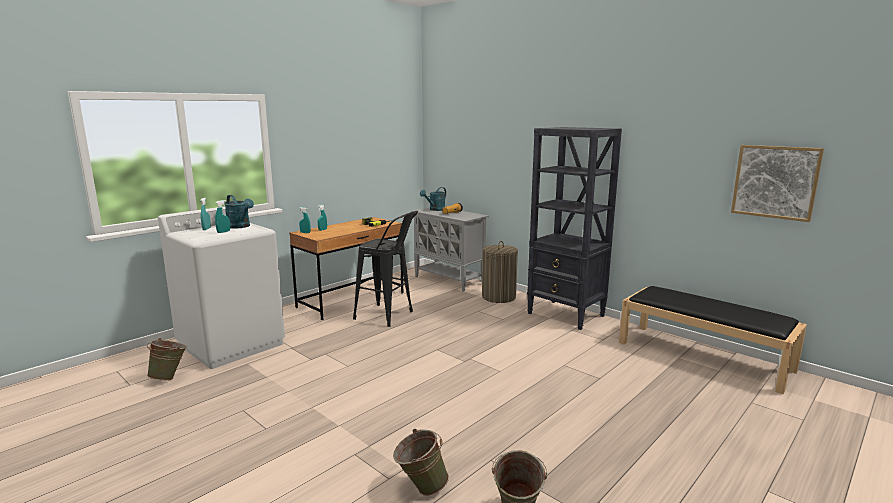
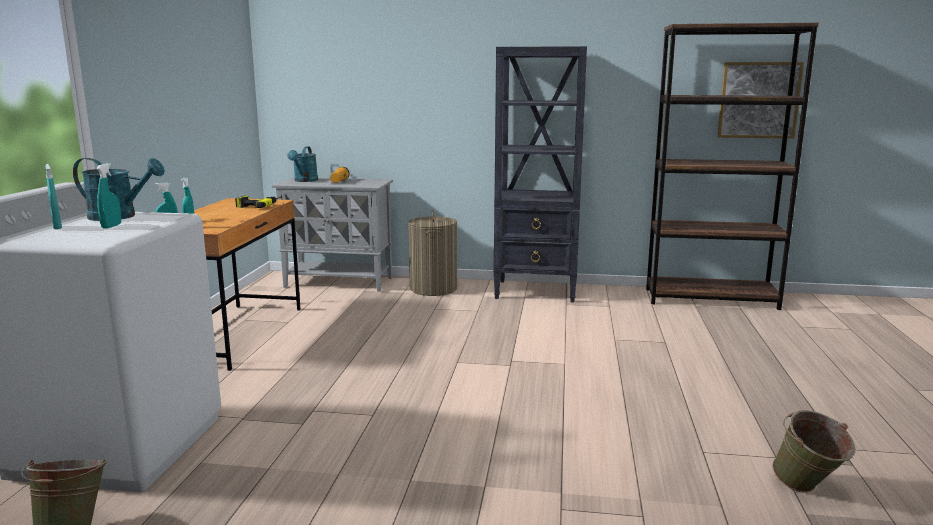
camera: 35 degrees left, 0 degrees up
(388, 316) = (328, 342): black stool -> none
(420, 488) = (689, 509): green bucket -> none
(704, 356) = (711, 299): black bench -> brown bookcase

